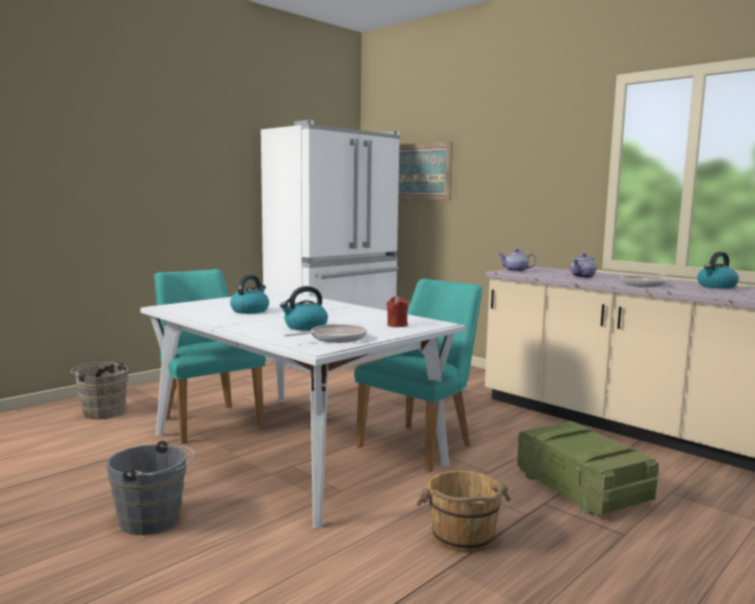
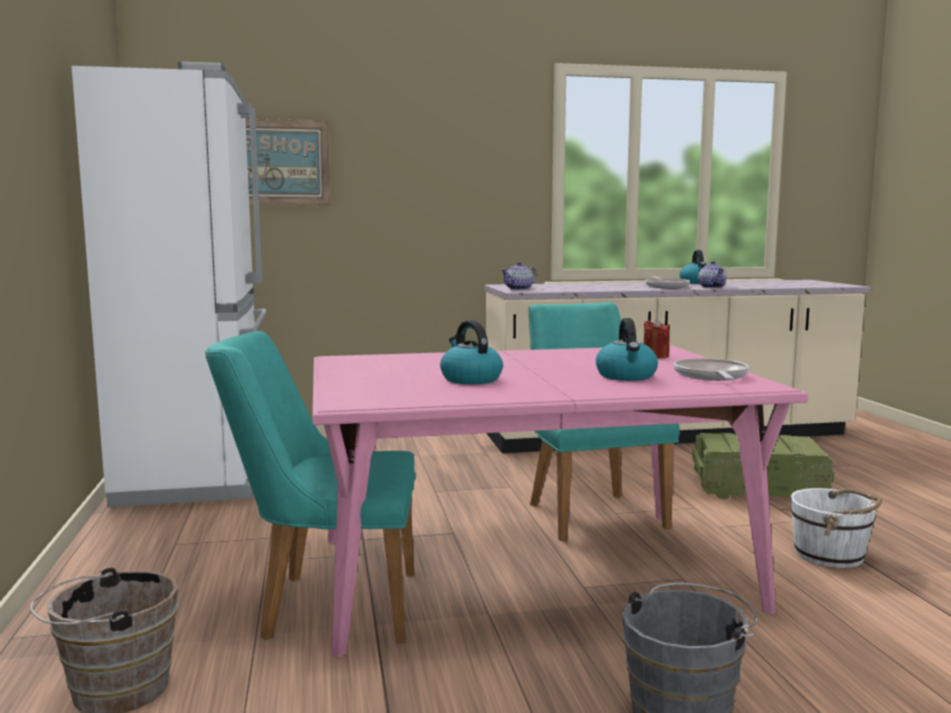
camera: 55 degrees left, 0 degrees up
(293, 449) = (528, 574): white dining table -> pink dining table
(463, 537) = (830, 555): brown bucket -> white bucket
(583, 277) = (596, 287): teapot -> teapot (711, 287)

